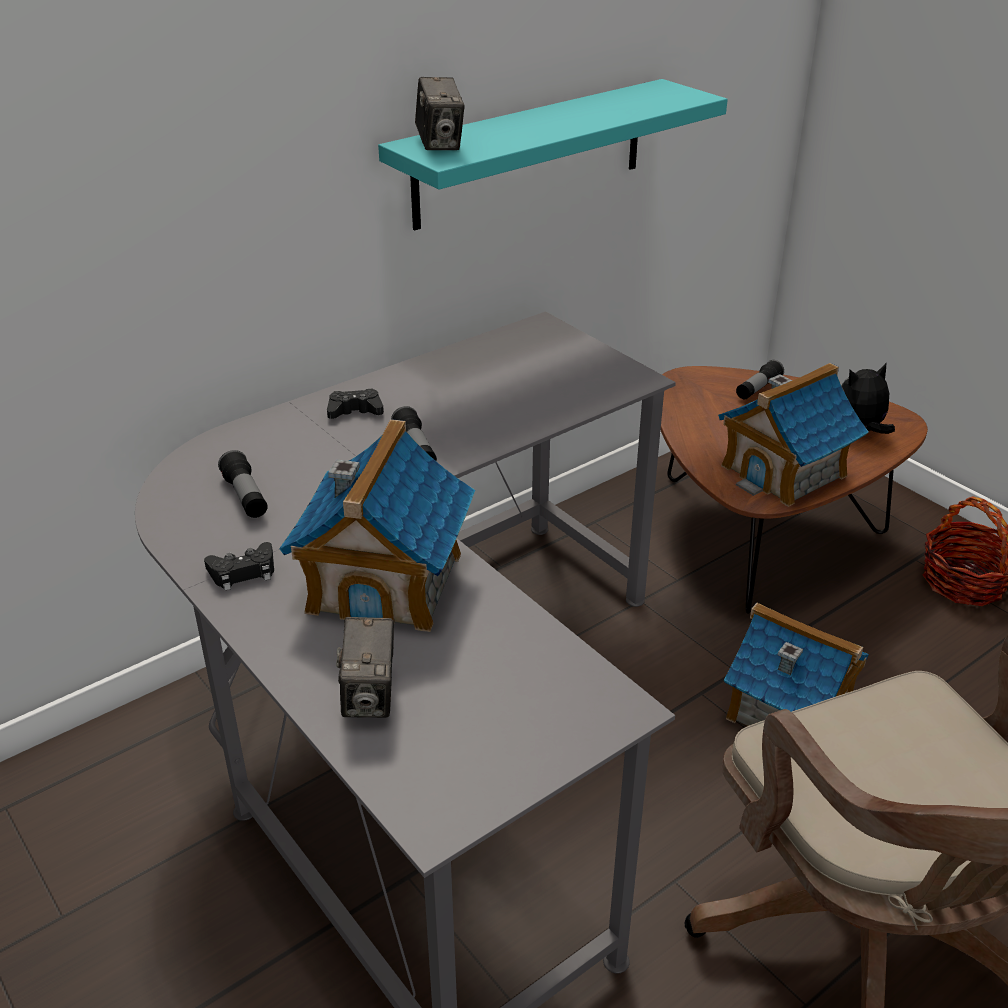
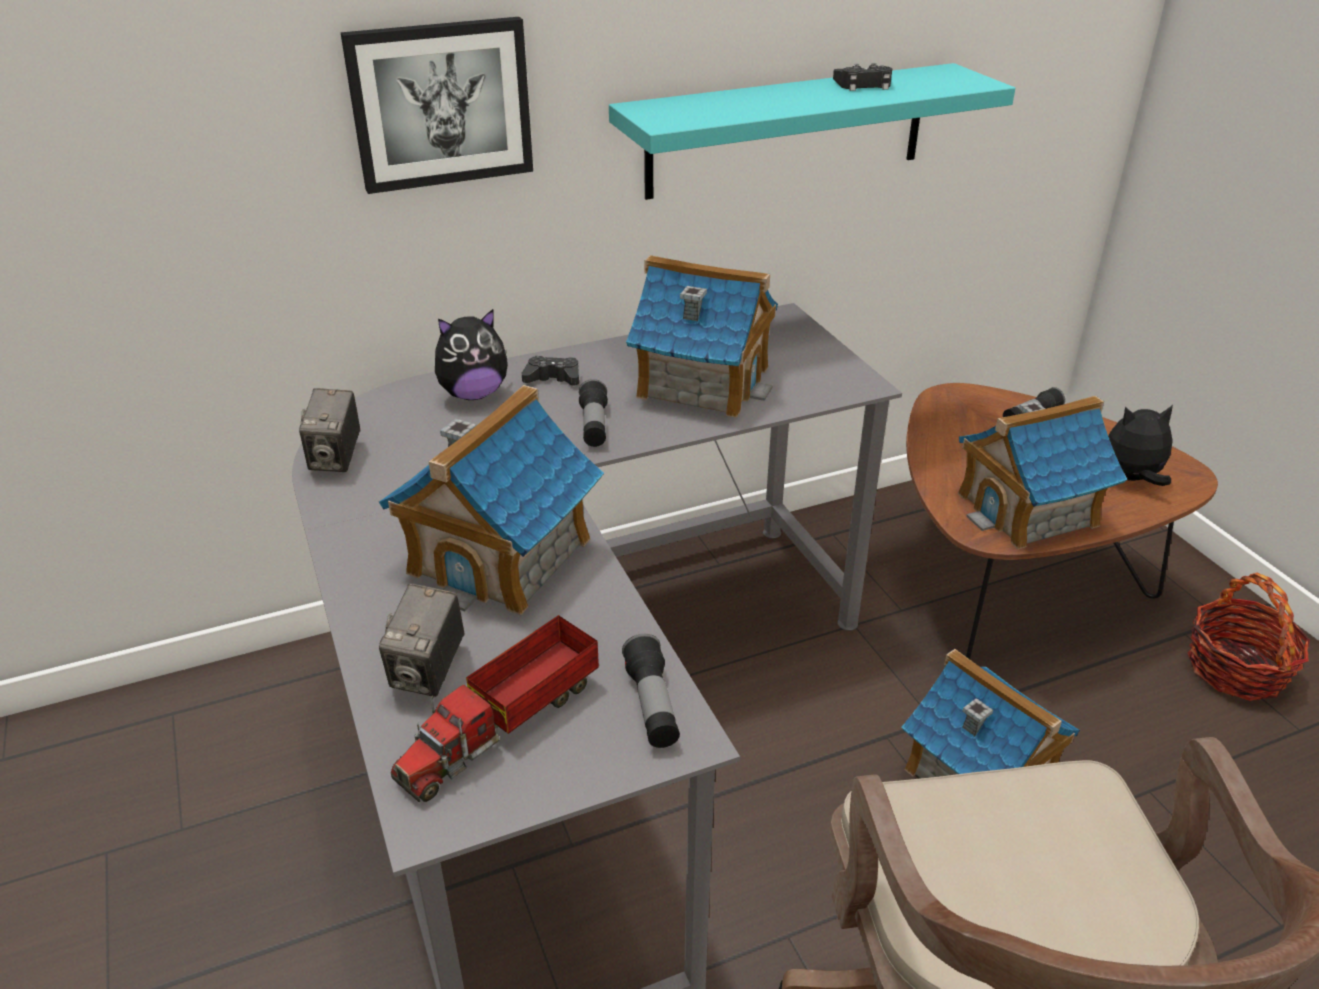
camera: 15 degrees right, 0 degrees up
(229, 159) = (441, 104): none -> picture
(243, 572) = (368, 522): black game controller -> black game controller (864, 85)
(245, 496) = (407, 448): flashlight -> flashlight (652, 705)
(285, 436) = (473, 394): none -> plush toy
(440, 144) = (670, 109): camera -> camera (336, 458)
(461, 728) = (504, 724): none -> toy truck
(496, 395) = (703, 381): none -> toy house

